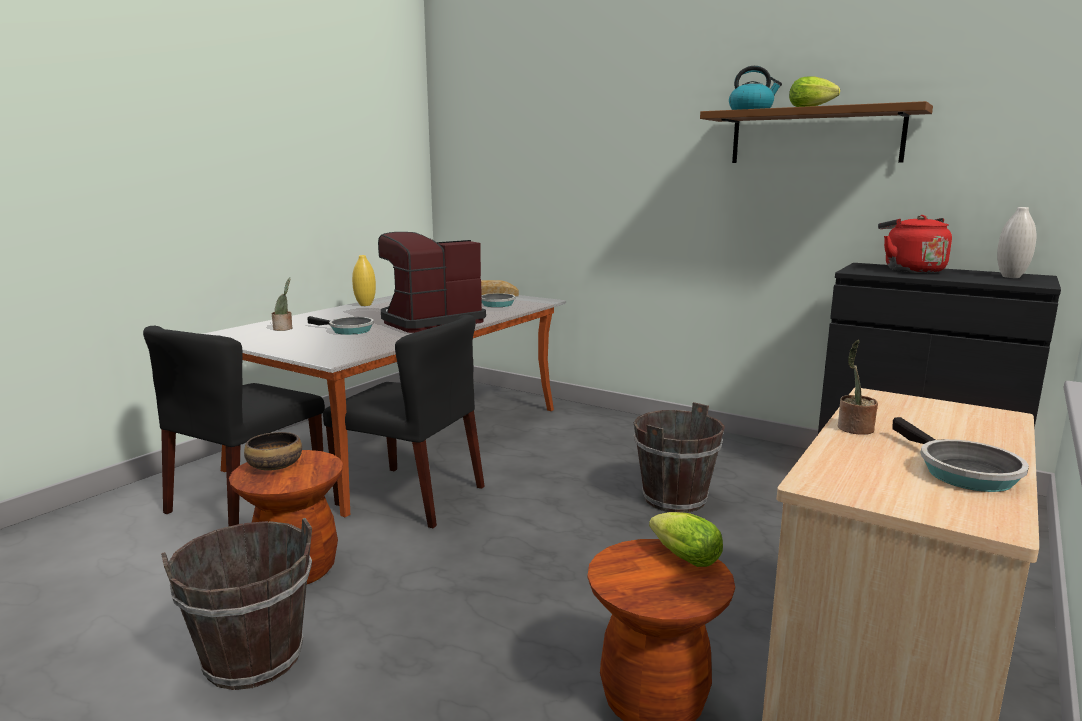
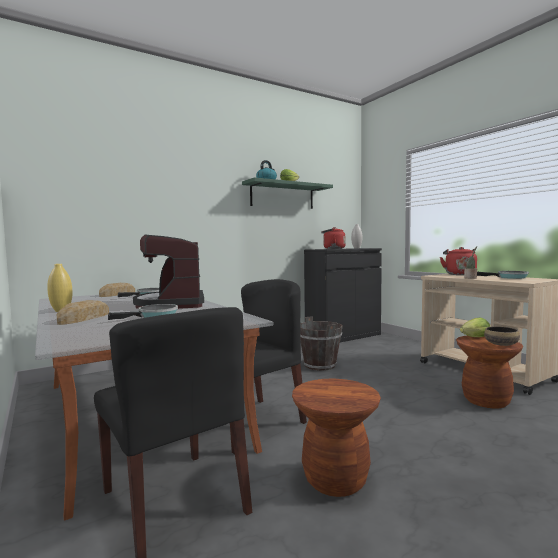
camera: 65 degrees left, 10 degrees down
(253, 658) = (456, 505): brown bucket -> none
(274, 466) = (325, 396): bowl -> bowl (501, 344)
(284, 328) = (100, 327): potted plant -> none
(329, 317) = (85, 318): none -> bread
(815, 136) = (282, 196): brown shelf -> green shelf
(972, 419) = (459, 274): none -> red kettle

